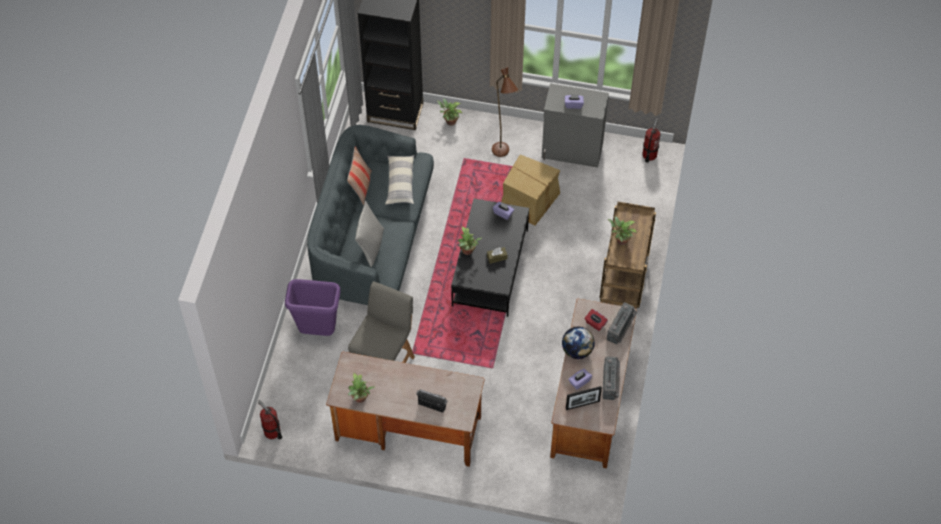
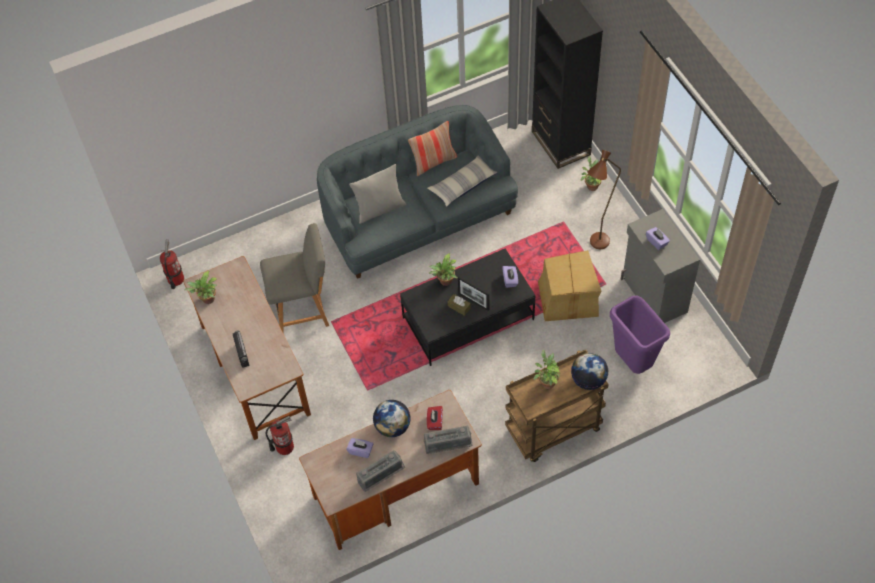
camera: 55 degrees right, 0 degrees up
(318, 331) = (296, 243): purple trash can -> purple trash can (633, 362)
(582, 405) = (338, 469): picture frame -> picture frame (473, 301)
(639, 217) = (588, 380): none -> globe
(649, 155) = (713, 357): fire extinguisher -> fire extinguisher (284, 446)

